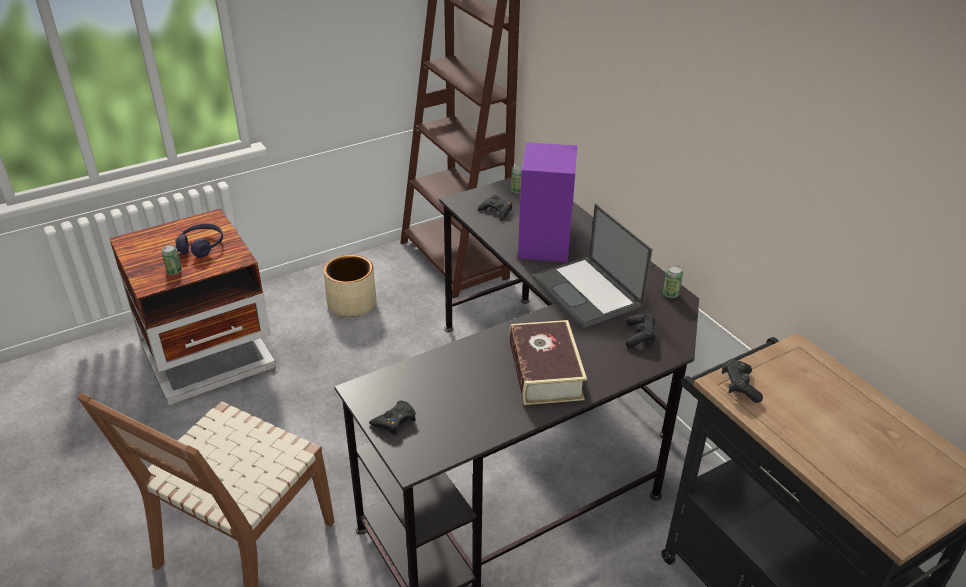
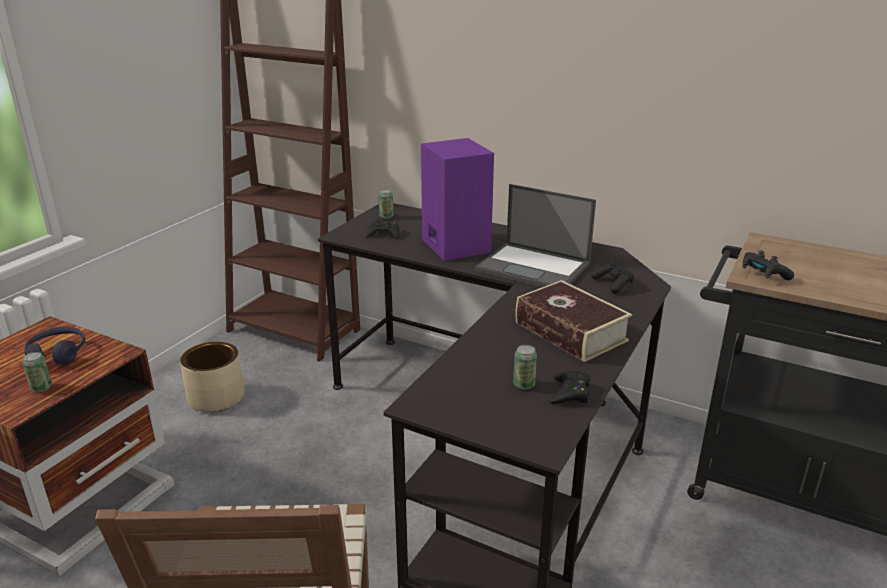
camera: 30 degrees left, 10 degrees down
(394, 421) = (482, 417): black game controller -> black game controller (569, 393)
(670, 294) = (599, 251): can -> can (524, 384)

